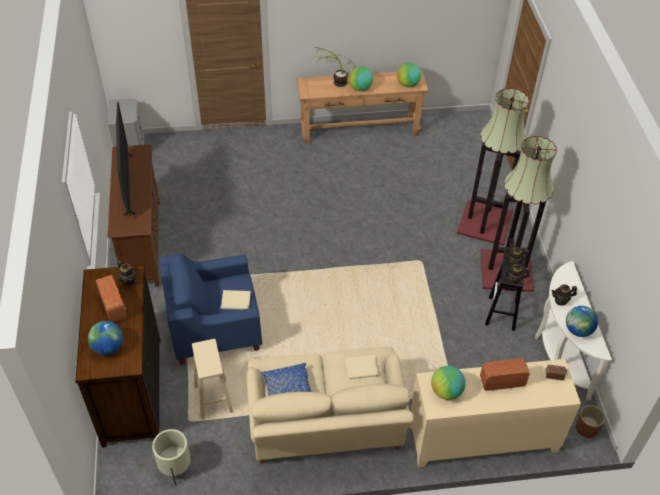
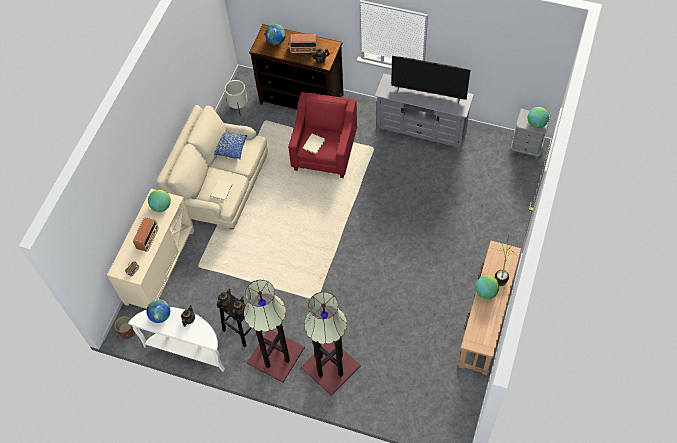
camera: 120 degrees right, 10 degrees up
(142, 243) = (421, 132): brown tv stand -> grey tv stand
(213, 398) = (273, 136): beige stool -> none
(214, 328) = (325, 152): blue armchair -> red armchair
(408, 84) = (475, 334): globe -> globe (536, 123)

